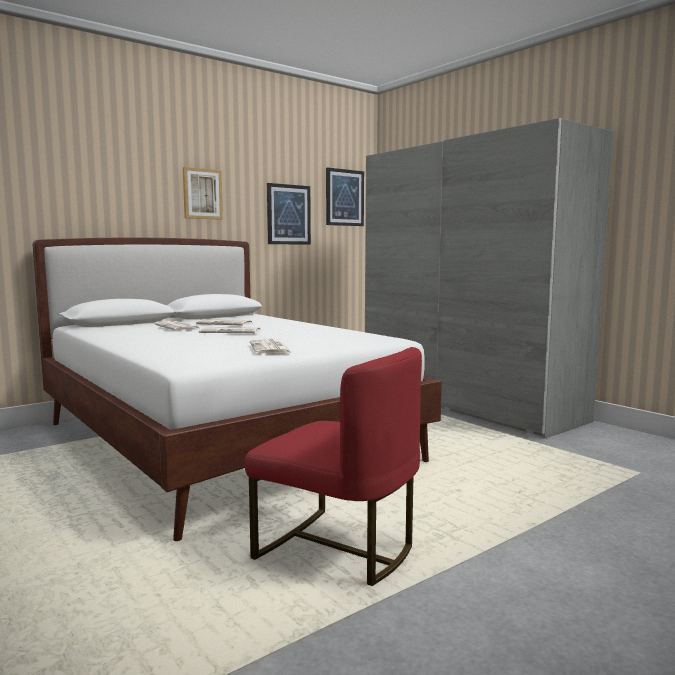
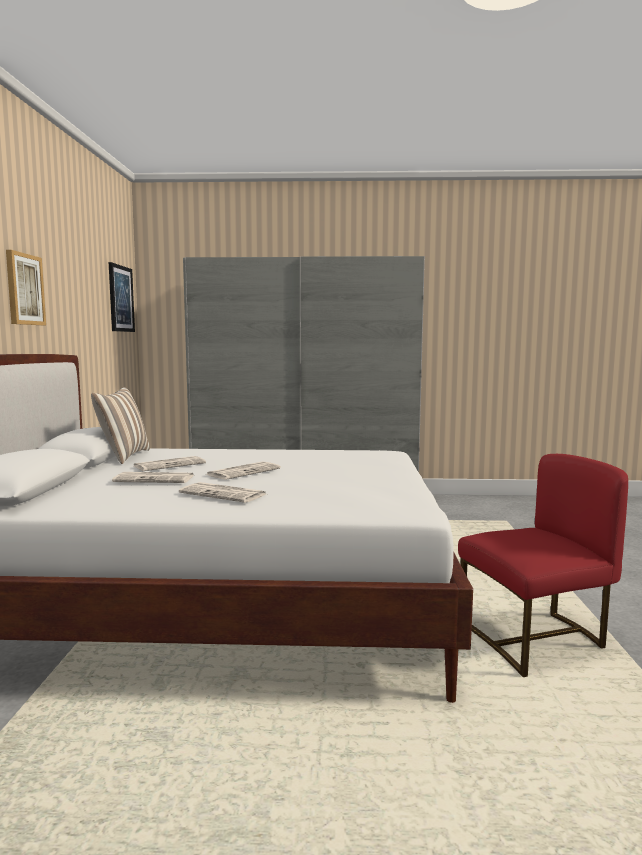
camera: 50 degrees left, 0 degrees up
(230, 317) = (123, 456): none -> pillow
(270, 348) = (377, 479): newspaper -> newspaper (224, 494)
(288, 214) = (88, 318): picture -> none

